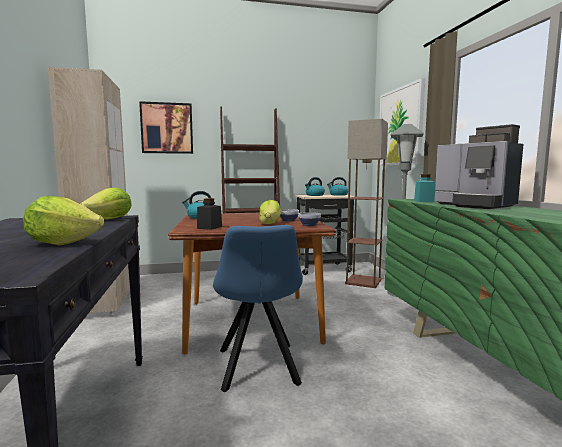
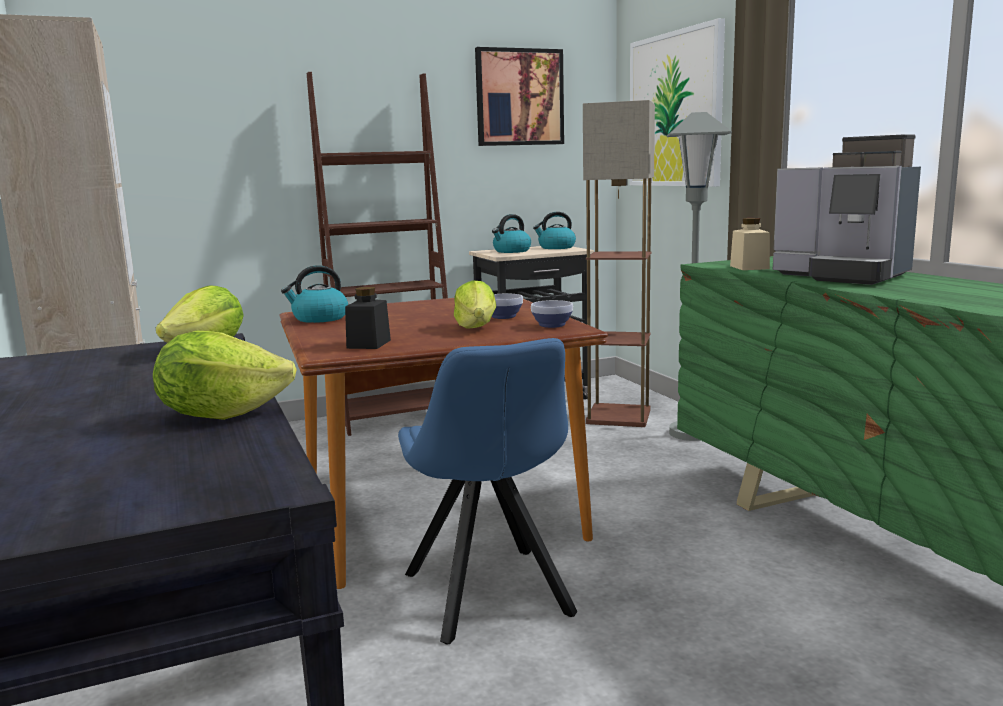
camera: 10 degrees left, 5 degrees up
(167, 128) = (193, 122): picture -> picture (519, 97)
(424, 201) = (749, 267): turquoise jar -> beige jar

